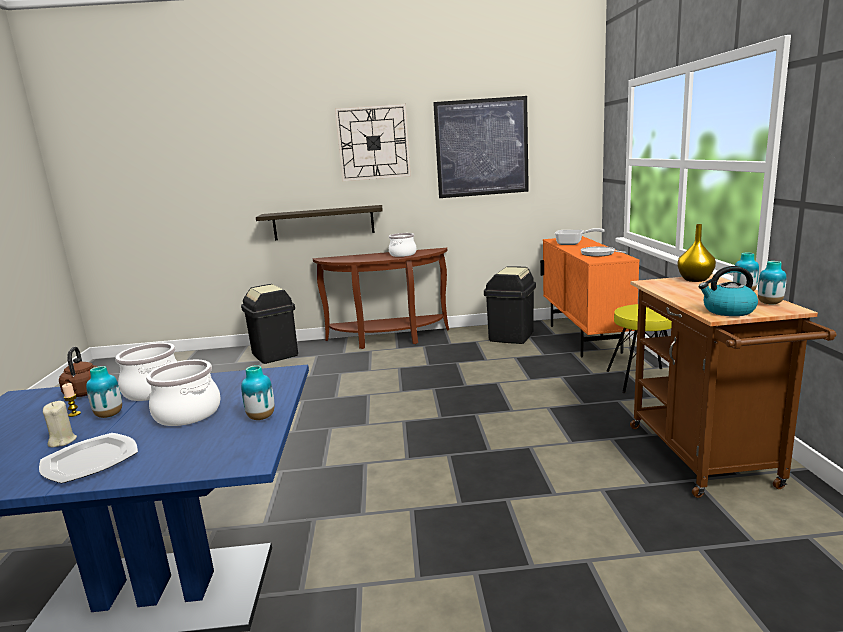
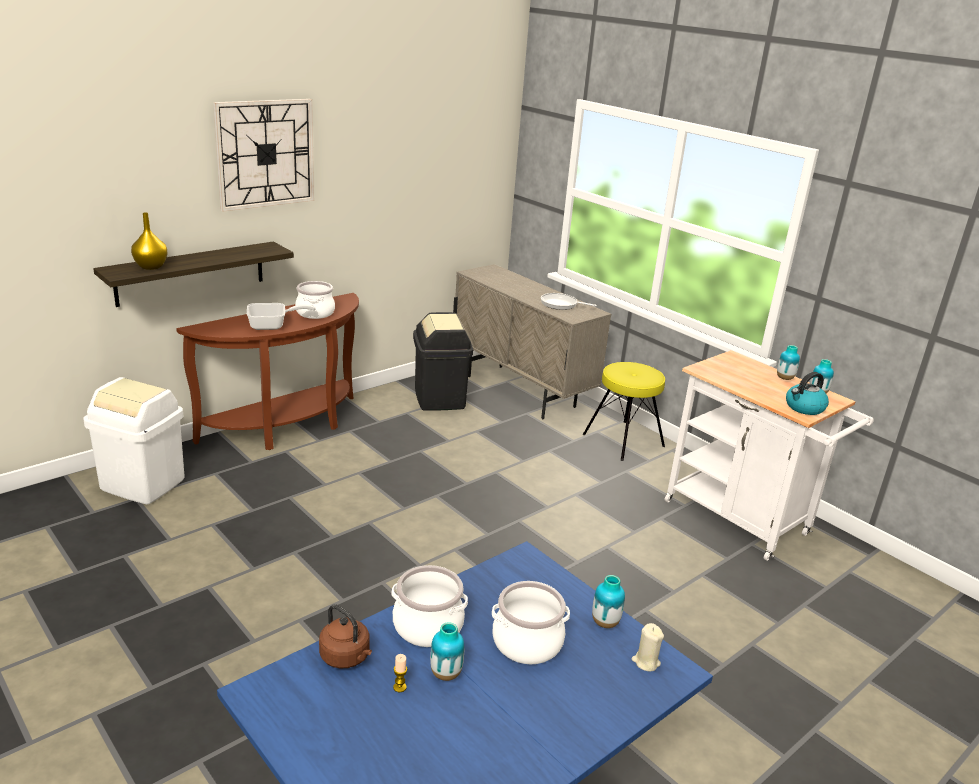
camera: 40 degrees left, 10 degrees up
(62, 441) = (464, 722): beige candle -> beige candle (645, 662)
(89, 461) = (541, 729): plate -> none
(275, 354) = (143, 483): black trash can -> white trash can
(481, 148) = (397, 160): picture -> none
(573, 244) = (506, 282): frying pan -> frying pan (273, 326)
(584, 339) = (520, 391): orange cabinet -> beige cabinet
(696, 279) = (730, 361): yellow vase -> yellow vase (151, 266)
(706, 460) = (744, 522): brown cart -> white cart

